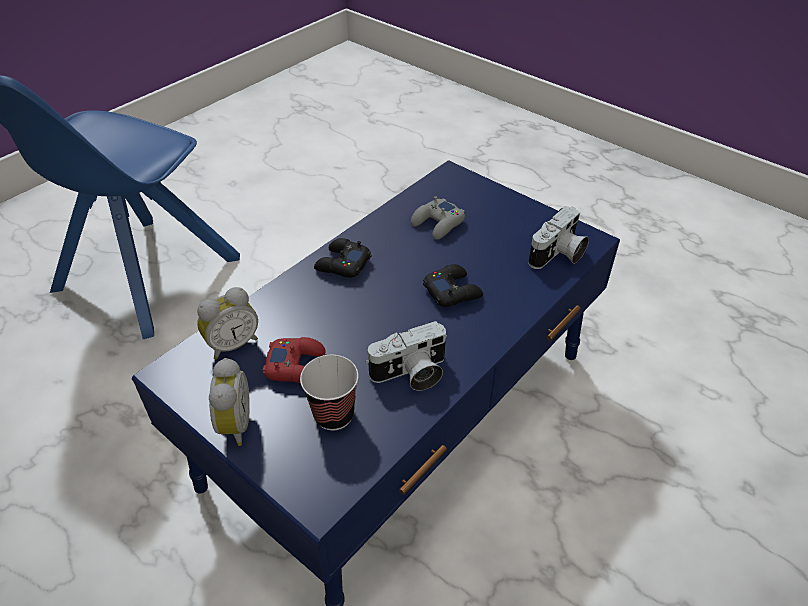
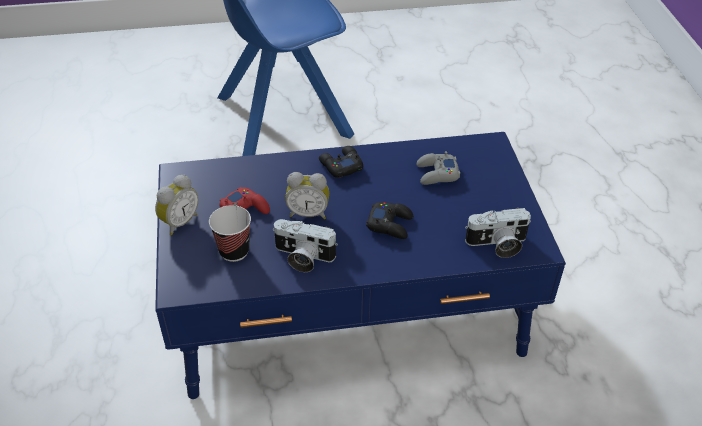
camera: 40 degrees right, 0 degrees up
(232, 344) = (225, 177): alarm clock -> alarm clock (308, 213)

